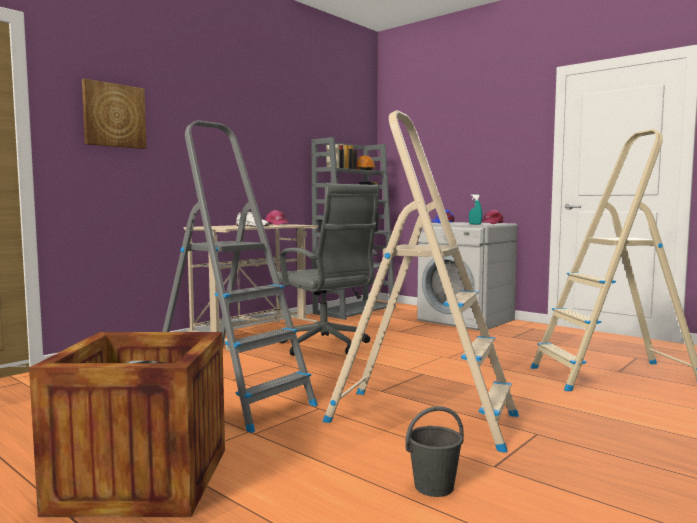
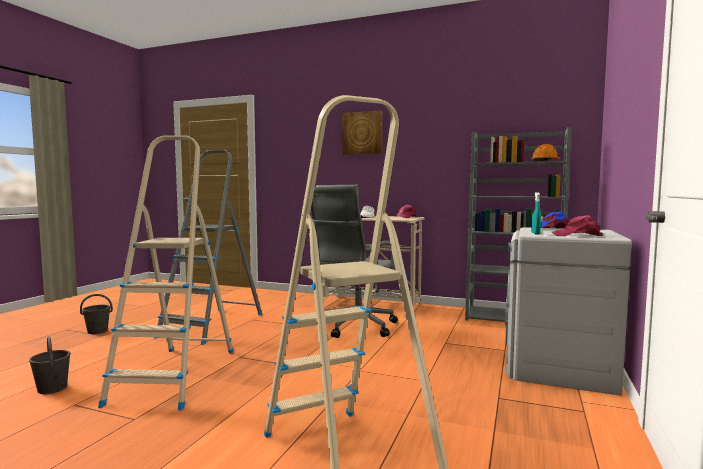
camera: 70 degrees right, 0 degrees up
(114, 115) = (296, 142): picture -> picture (362, 133)
(142, 479) = (98, 331): crate -> grey bucket

